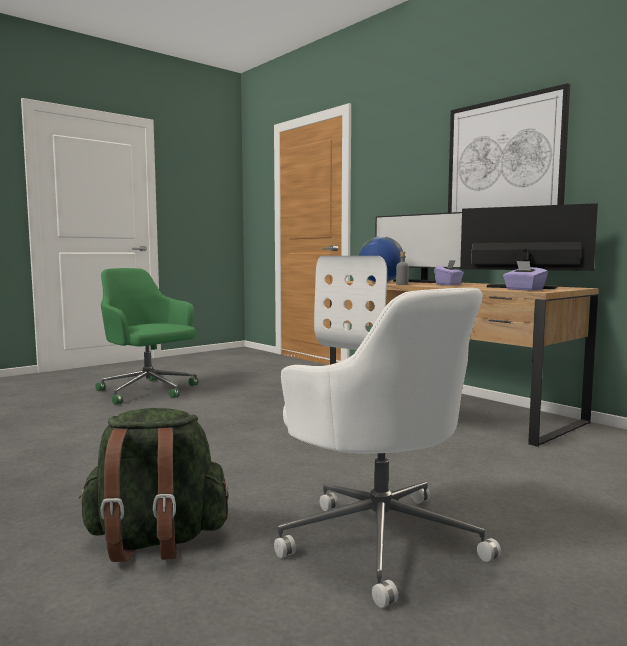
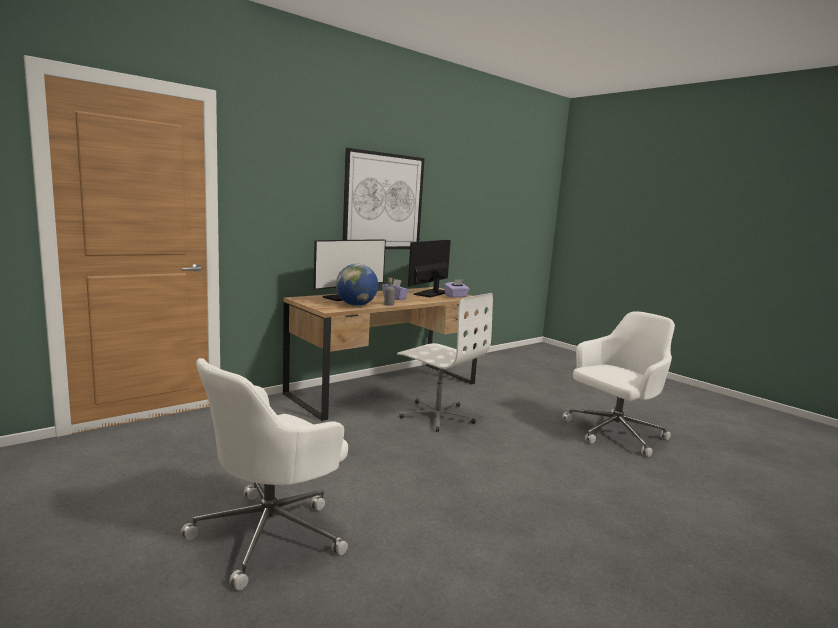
camera: 90 degrees left, 5 degrees up
(148, 391) = (271, 533): green office chair -> white office chair
(156, 541) = (661, 489): green backpack -> none

